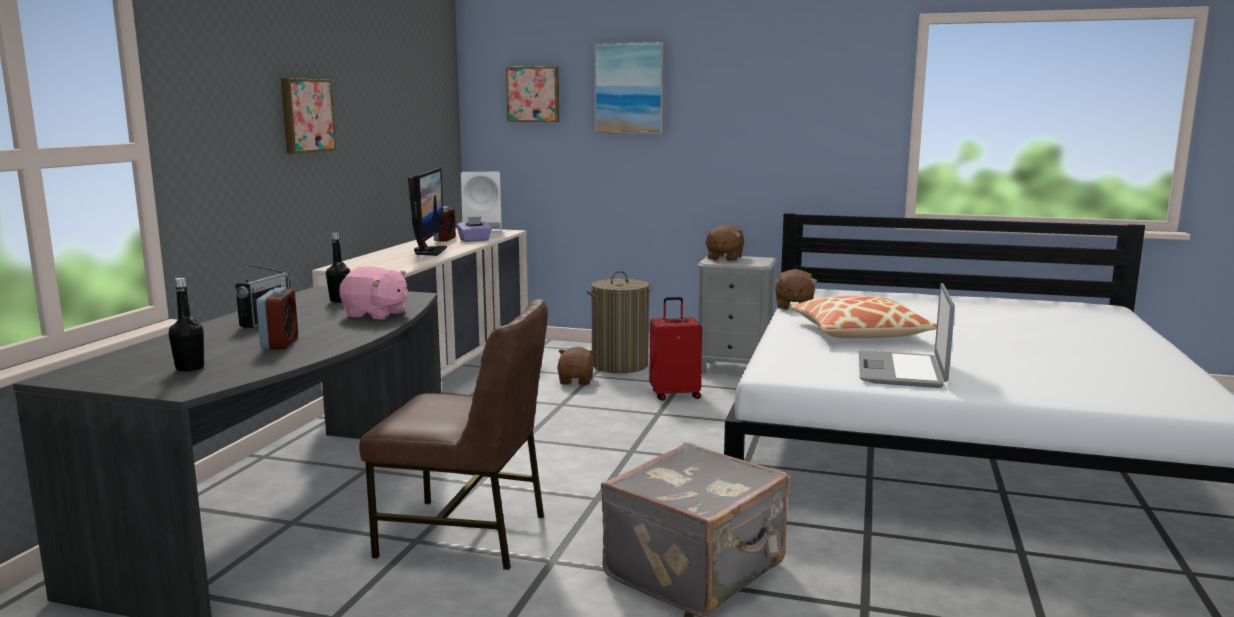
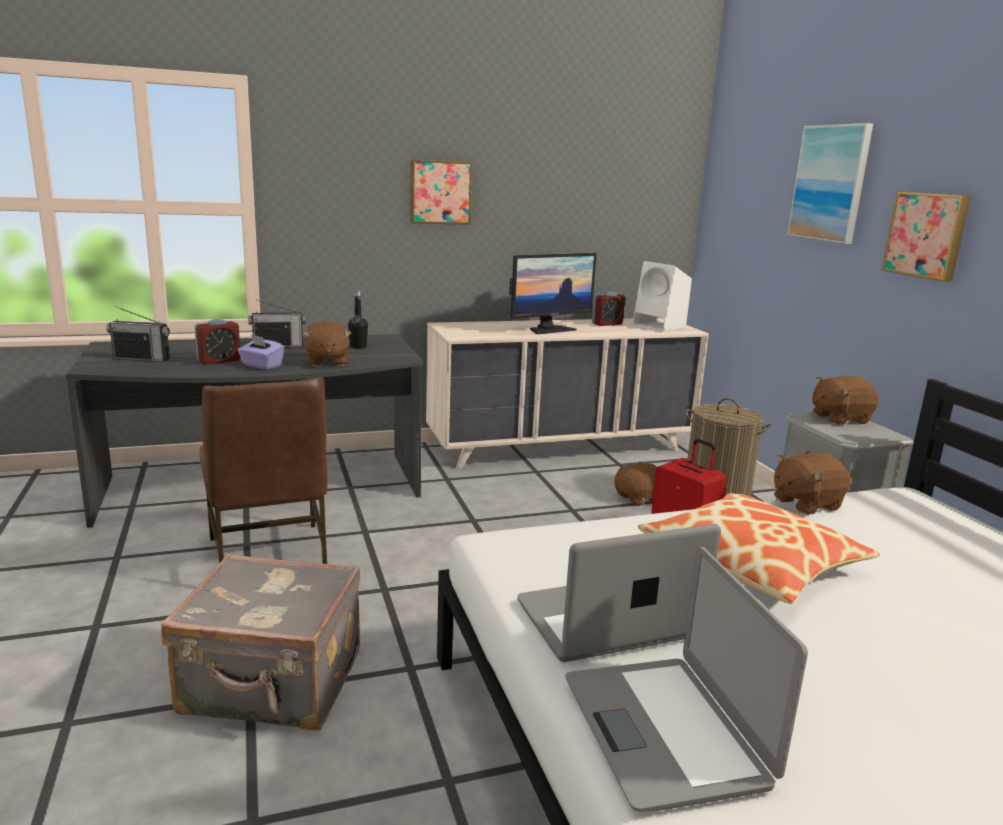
camera: 55 degrees right, 5 degrees up
(190, 368) = (142, 359): black bottle -> radio
(376, 314) = (327, 362): pink plush toy -> brown plush toy
(474, 240) = (622, 330): purple tissue box -> purple tissue box (261, 365)
(533, 94) = (751, 185): picture -> picture (927, 235)
(1018, 383) = (665, 730): none -> laptop

